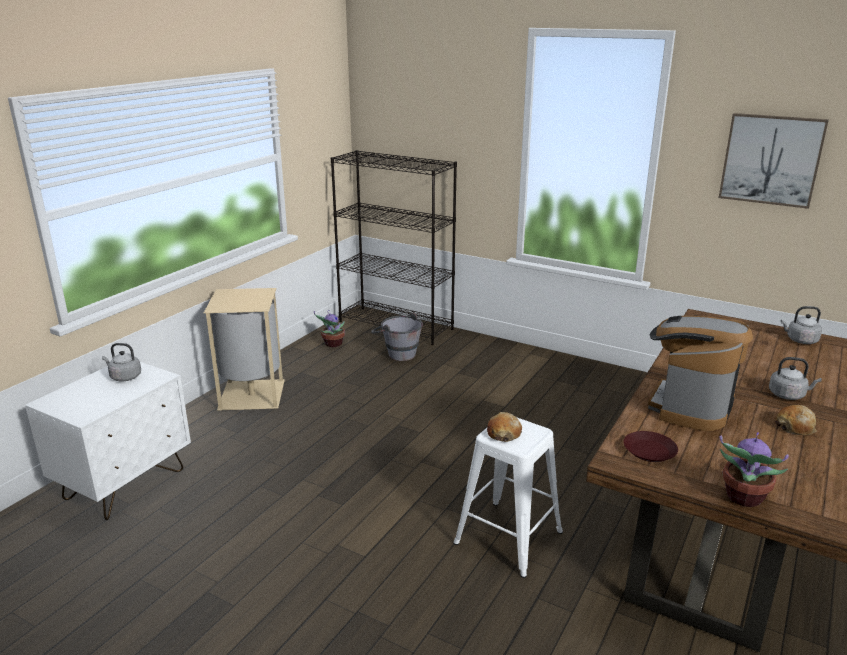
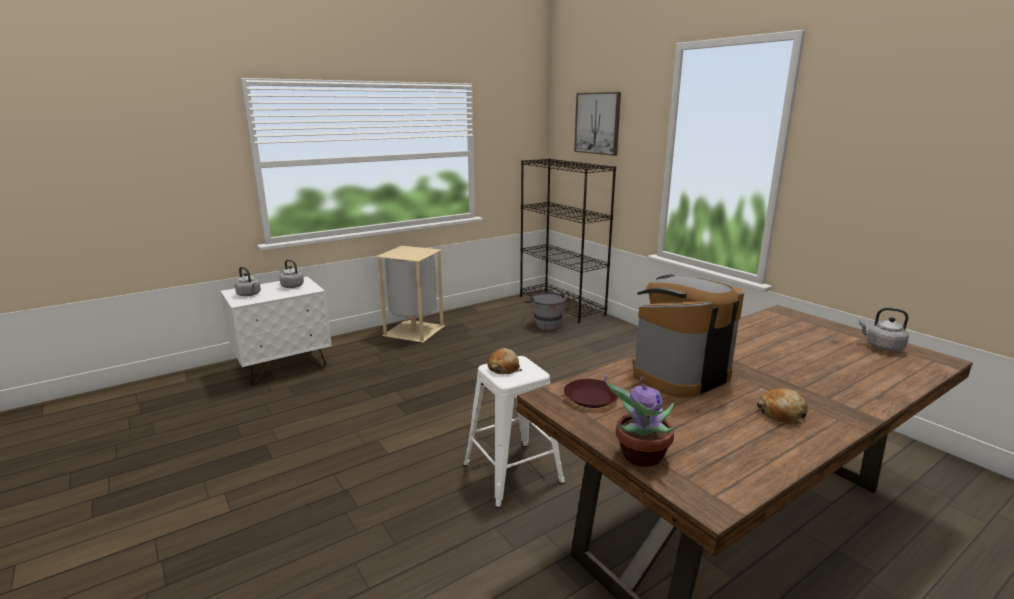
camera: 25 degrees right, 5 degrees down
(332, 344) = (501, 310): potted plant -> none
(771, 160) = (899, 158): picture -> picture (597, 123)
(788, 395) = (808, 387): grey kettle -> grey kettle (249, 294)

